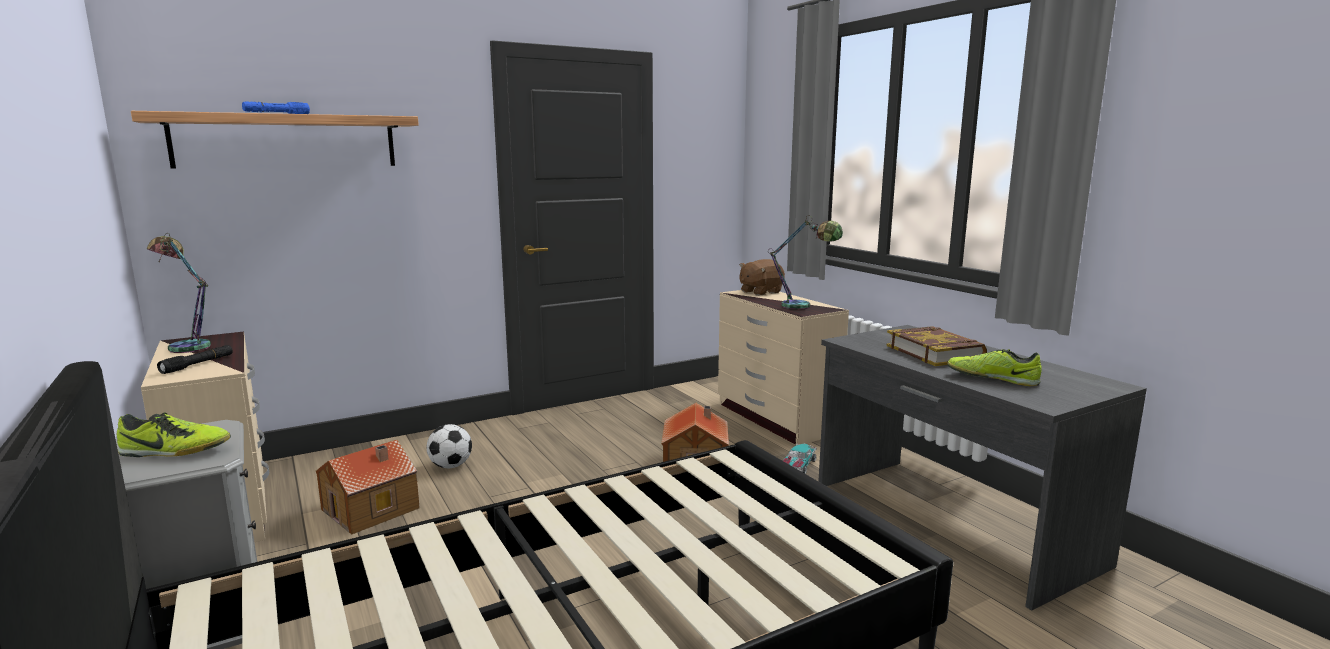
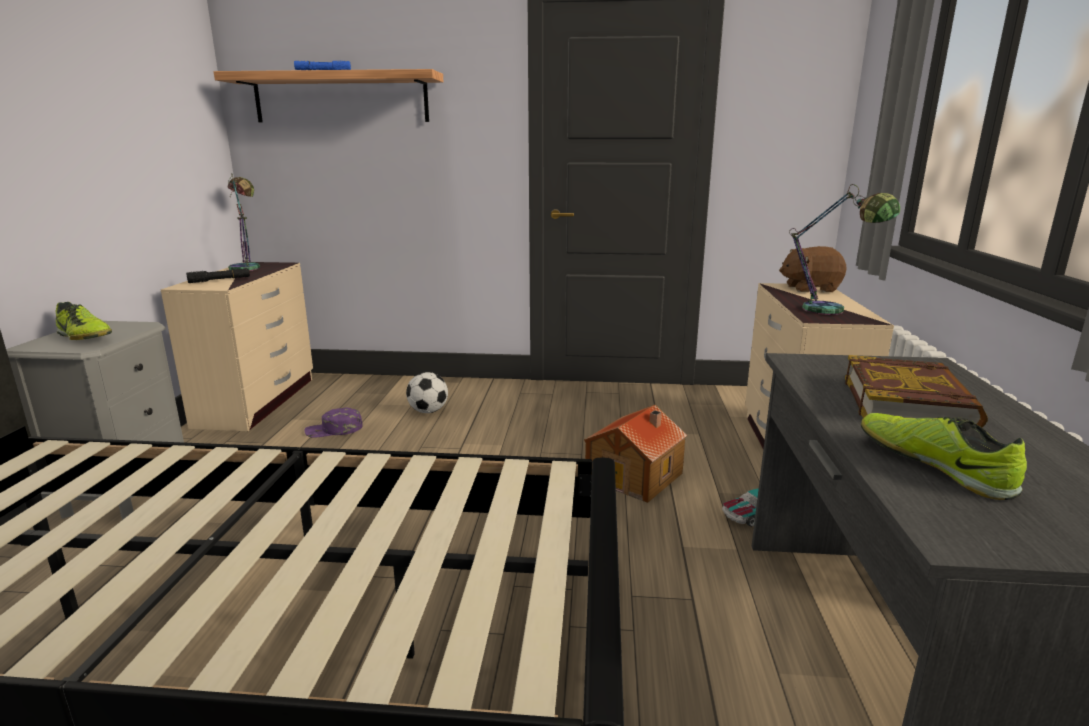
camera: 35 degrees right, 5 degrees up
(372, 509) = (334, 430): toy house -> purple cap

